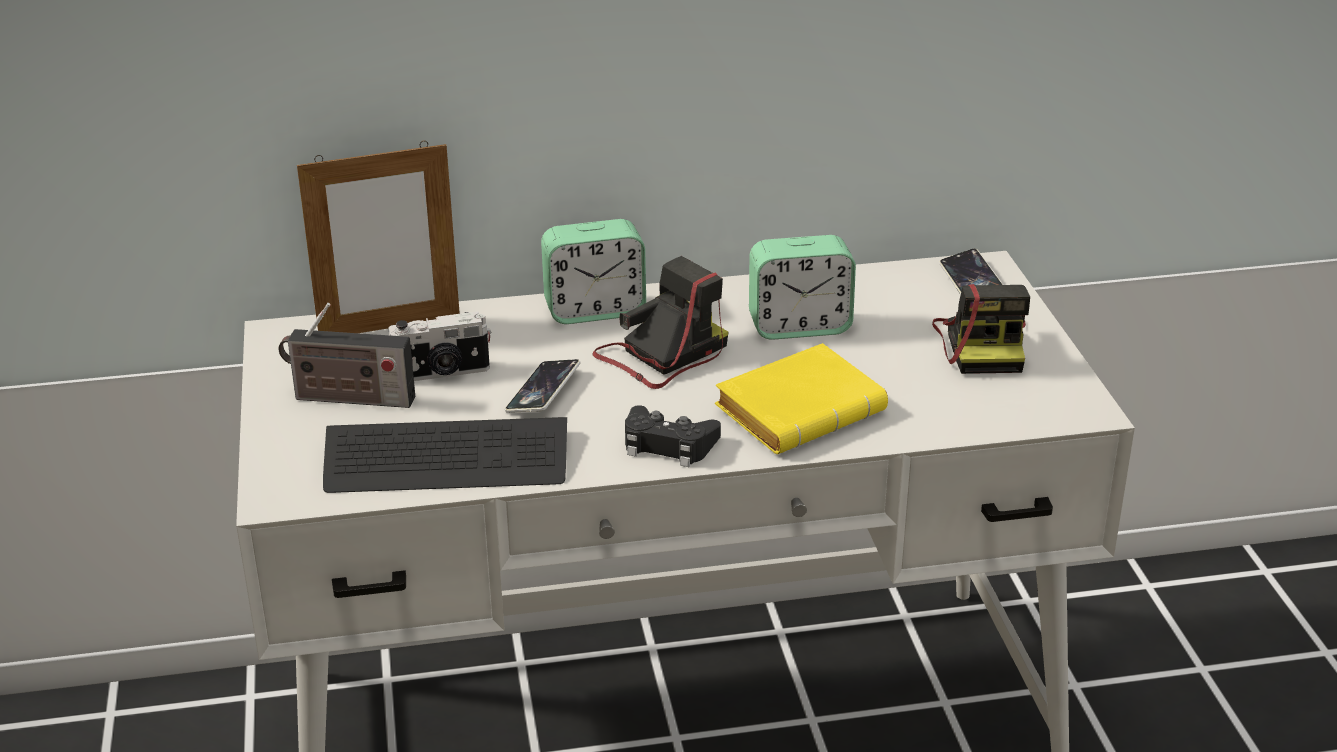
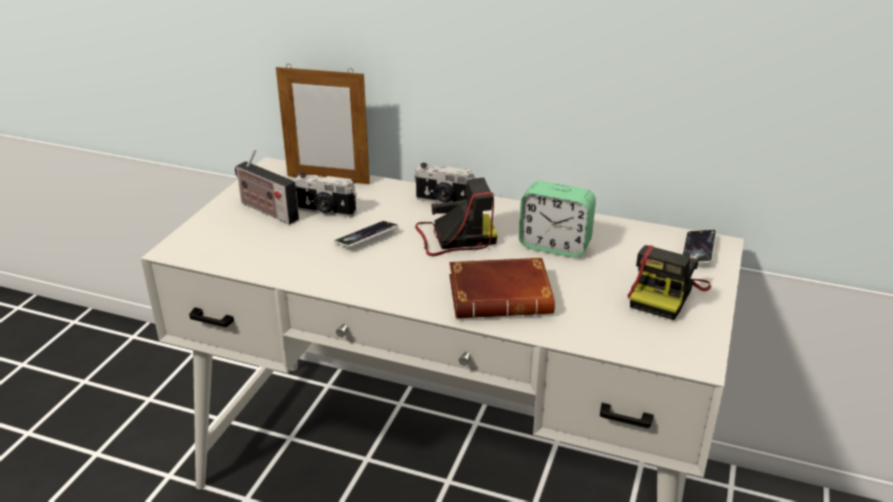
camera: 30 degrees right, 0 degrees up
(446, 460) = (275, 258): keyboard -> none
(595, 310) = (444, 201): alarm clock -> camera
(668, 445) = (401, 290): black game controller -> none
(800, 409) = (502, 295): yellow book -> brown book

